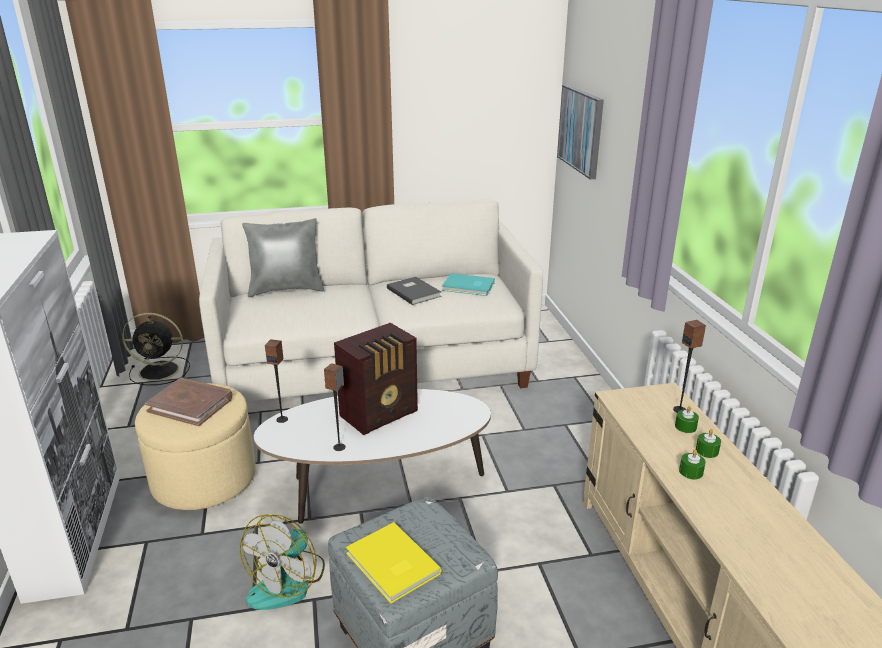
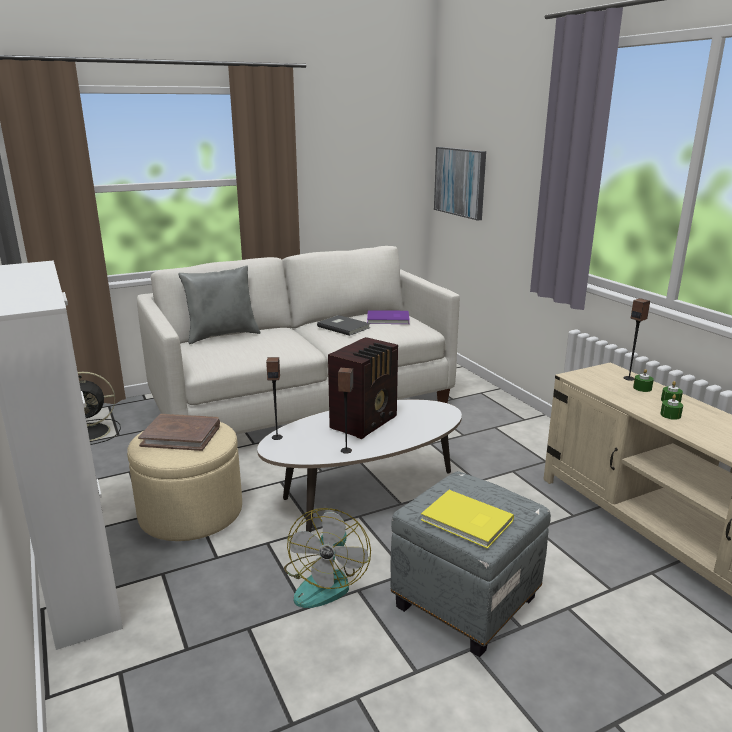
camera: 15 degrees left, 5 degrees down
(468, 287) = (388, 319): turquoise book -> purple book

